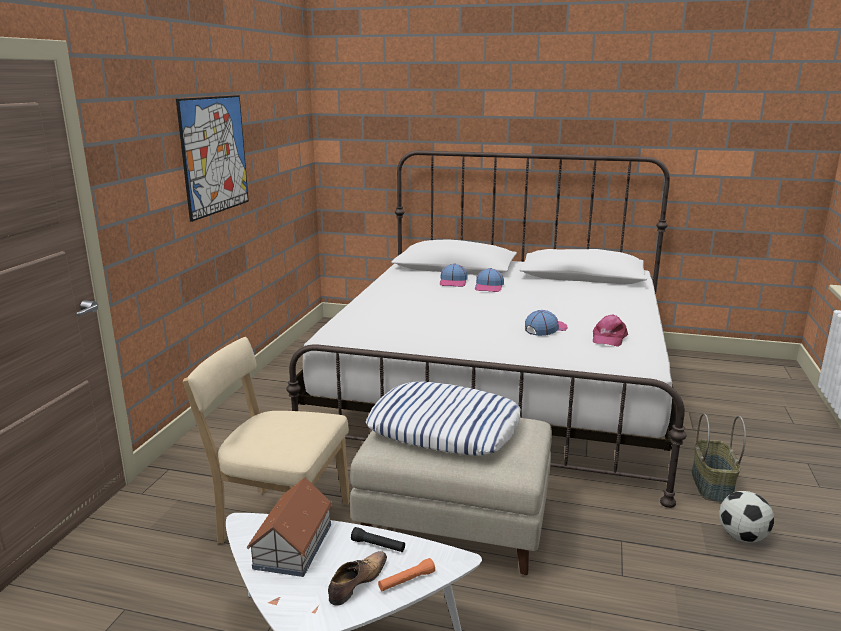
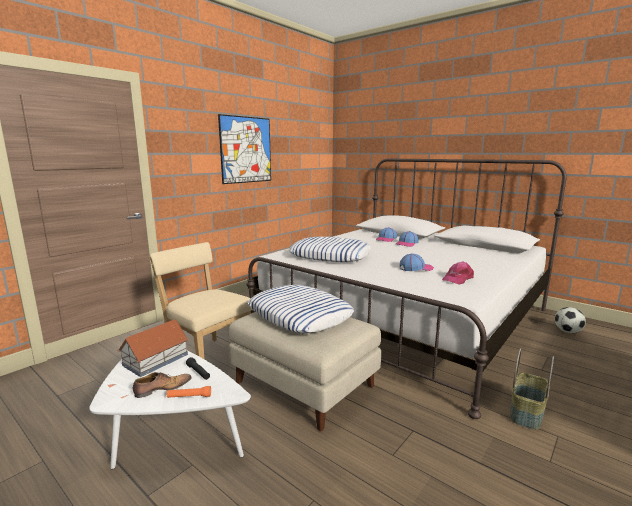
camera: 25 degrees right, 5 degrees down
(413, 325) = (330, 255): none -> pillow
(742, 536) = (525, 459): football -> football (567, 331)

